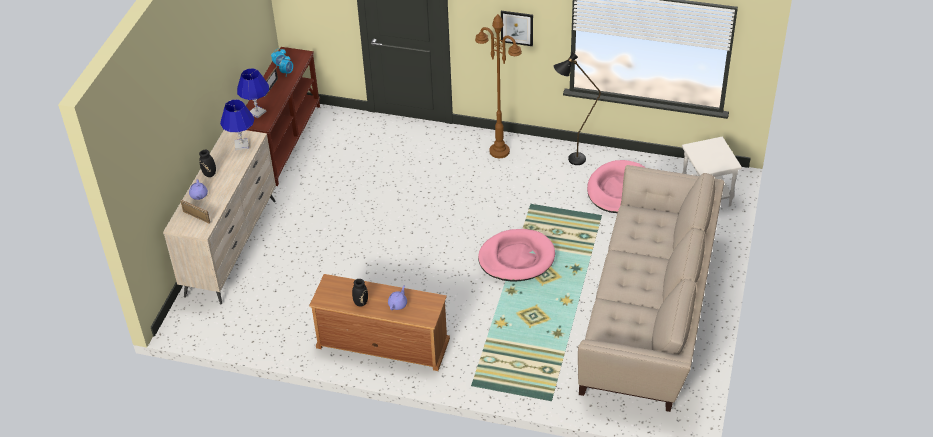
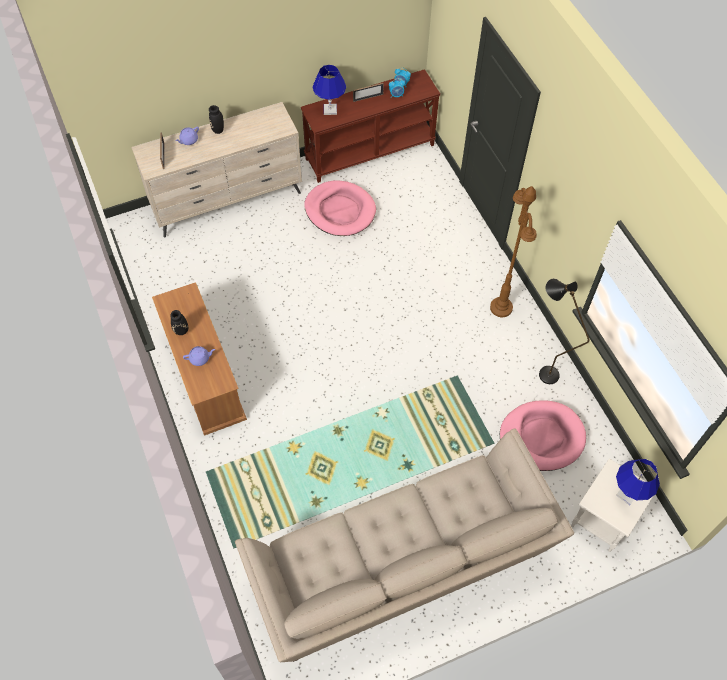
camera: 50 degrees right, 15 degrees up
(241, 145) = (270, 126): blue table lamp -> blue table lamp (627, 494)
(516, 258) = (381, 408): pink dog bed -> pink dog bed (340, 210)
(517, 28) = (566, 214): picture -> none

